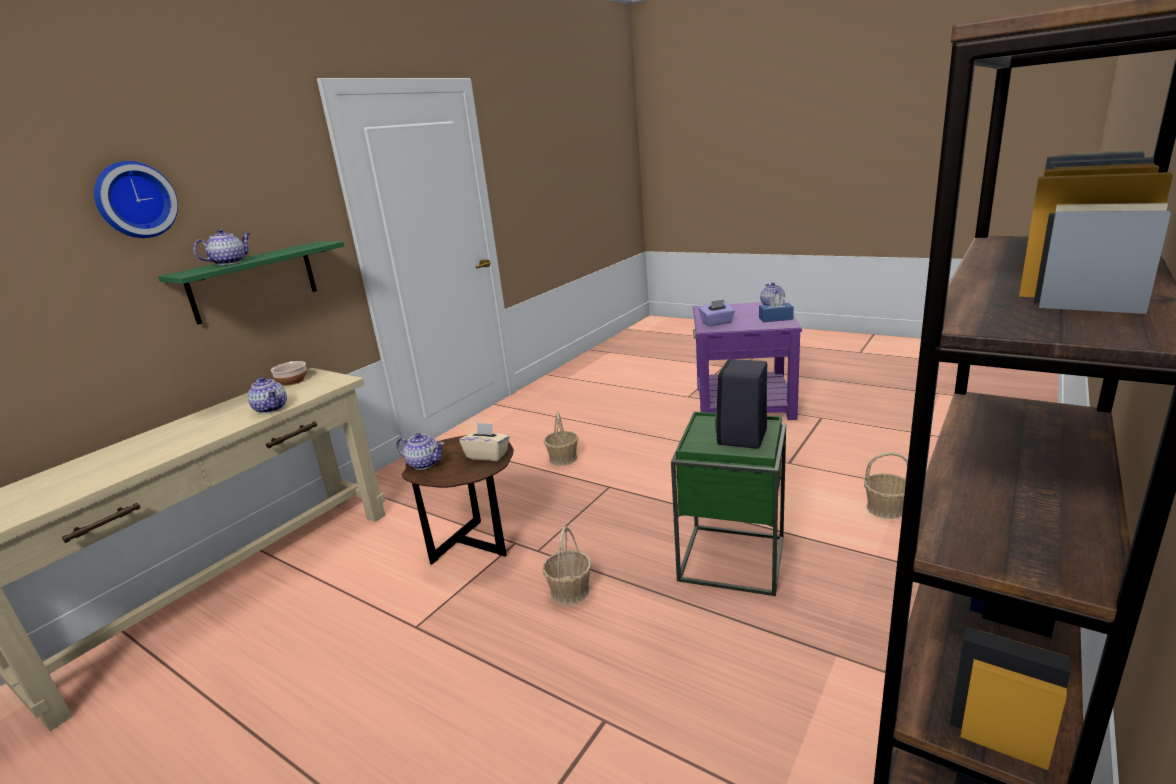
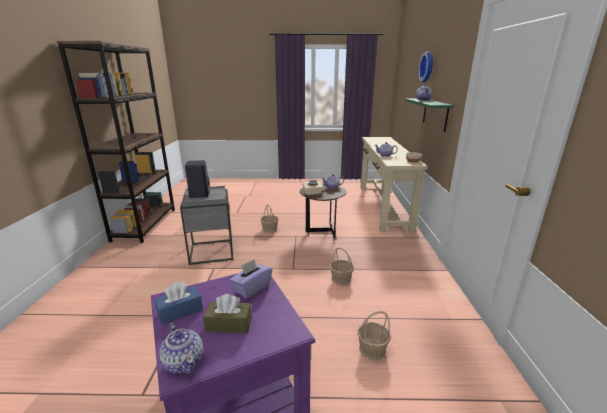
camera: 145 degrees right, 0 degrees up
(732, 558) = (211, 252): green side table -> grey side table
(742, 312) = (229, 324): none -> brown tissue box
(885, 509) = (127, 293): basket -> basket (371, 349)

